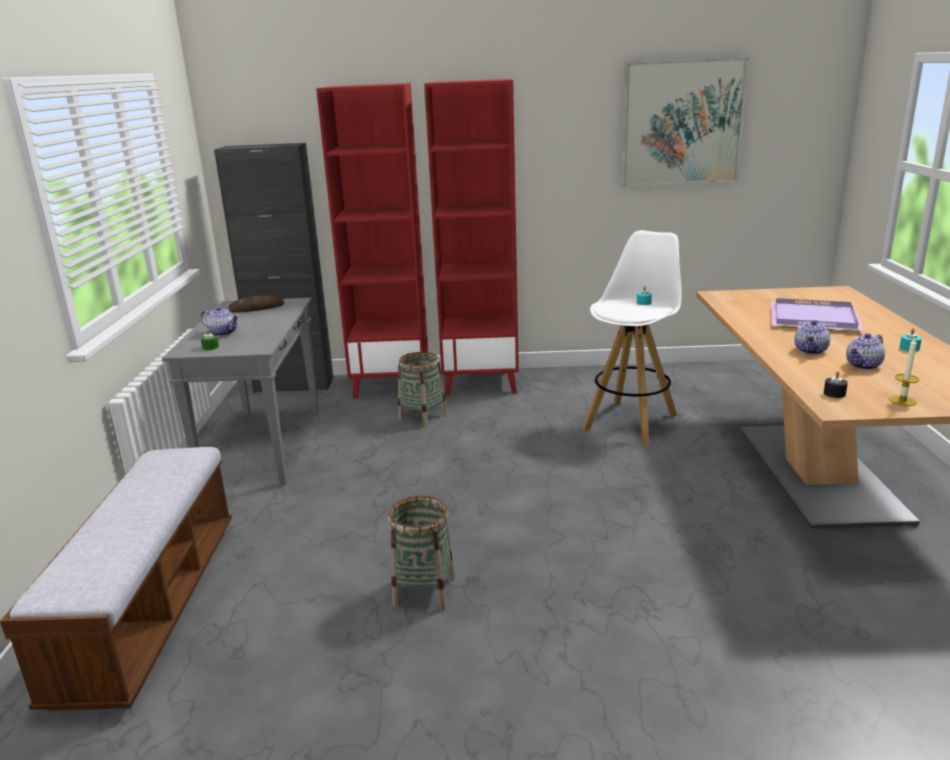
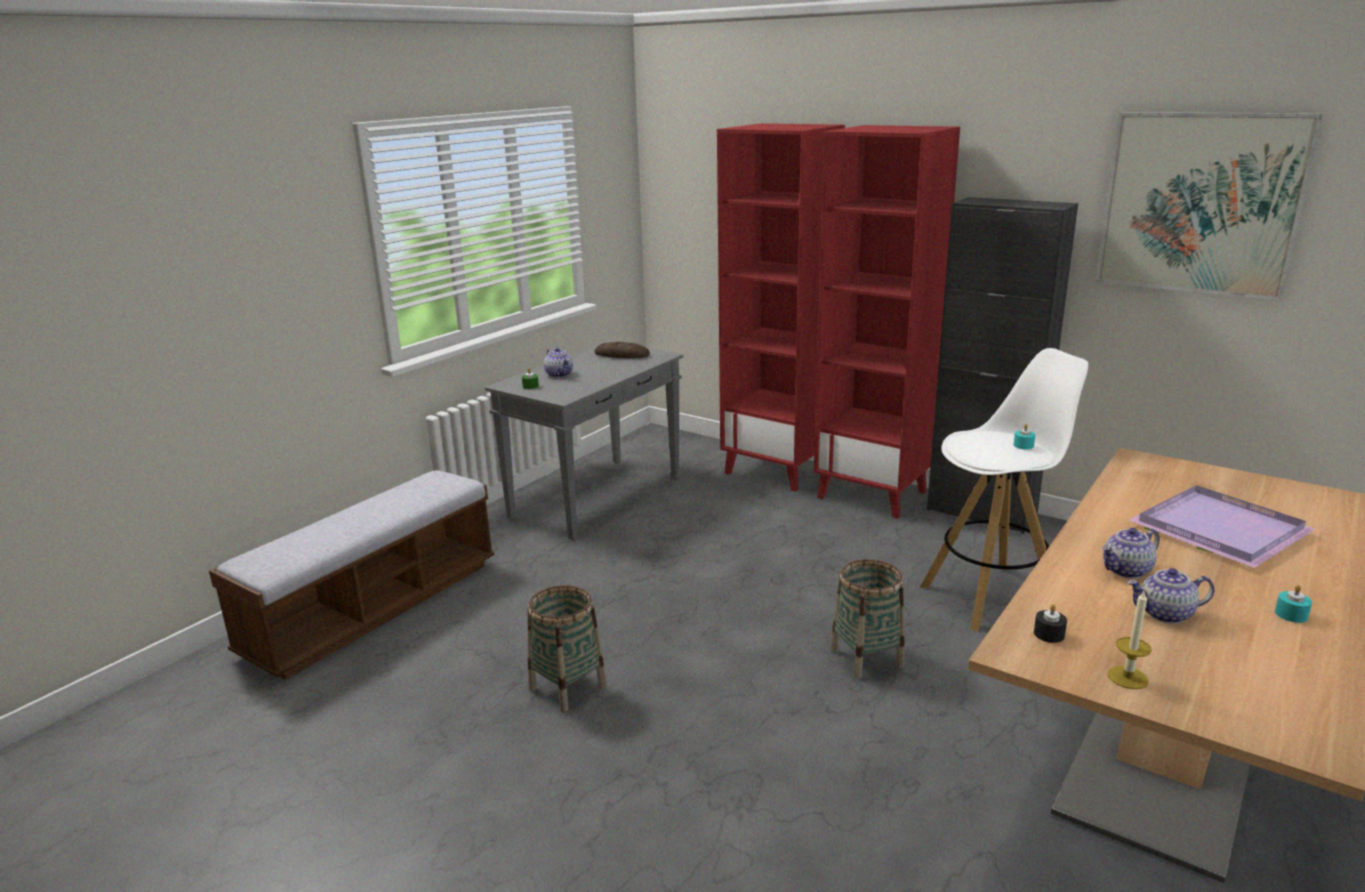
camera: 35 degrees right, 0 degrees up
(294, 385) = (688, 443): black cabinet -> black cabinet (981, 513)
(422, 417) = (767, 514): basket -> basket (866, 658)

